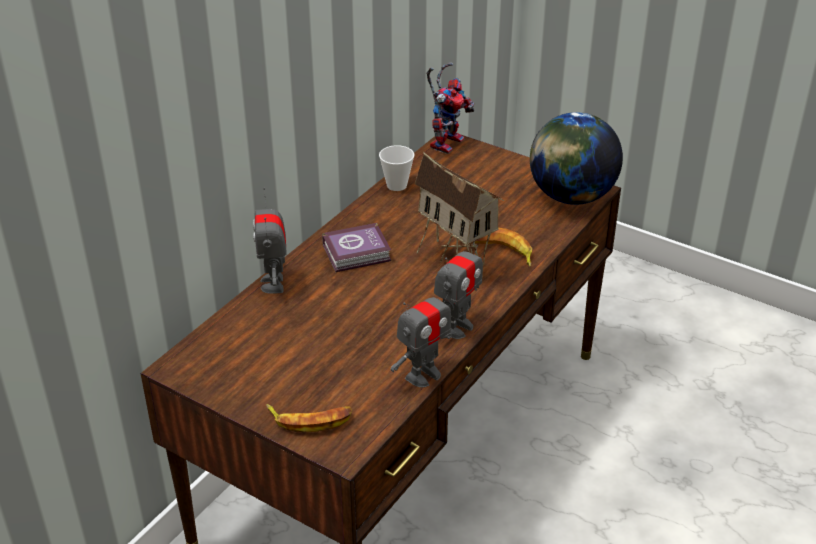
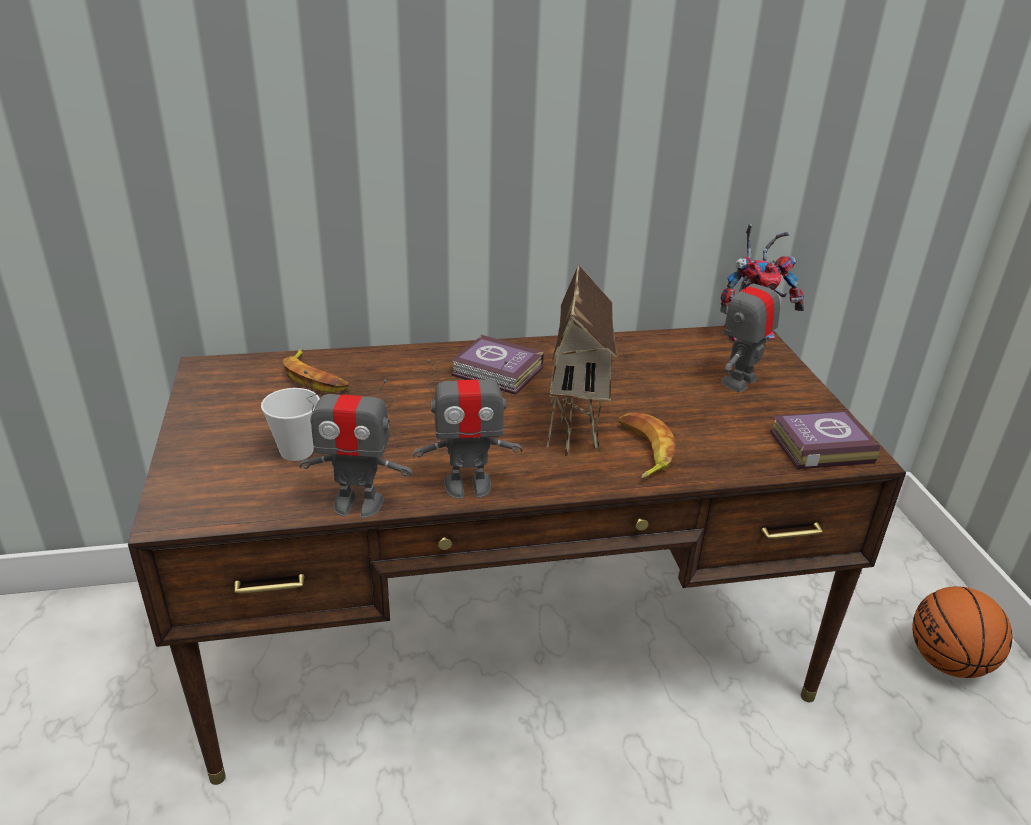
camera: 45 degrees right, 5 degrees down
(274, 283) = (387, 355): toy robot -> toy robot (739, 382)
(310, 420) = (204, 470): banana -> banana (315, 378)
(396, 185) = (634, 342): cup -> cup (296, 451)
(571, 196) = (818, 446): globe -> book
(623, 291) = (948, 662): none -> basketball

